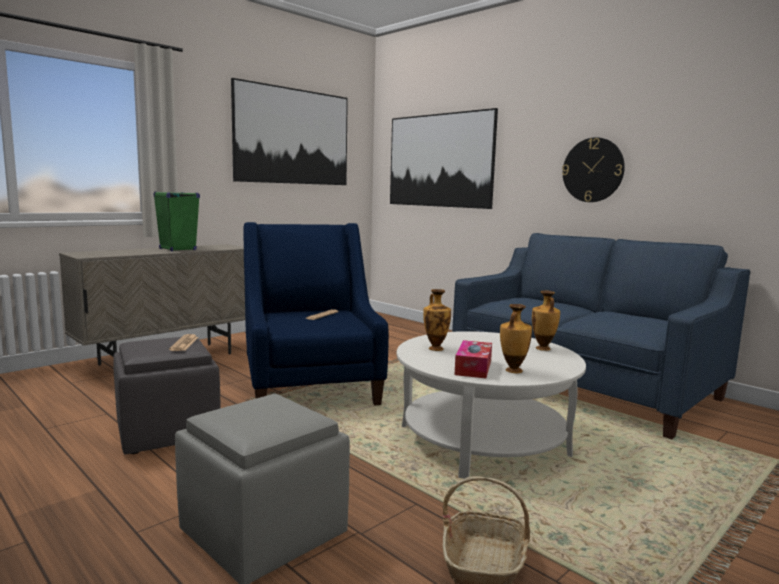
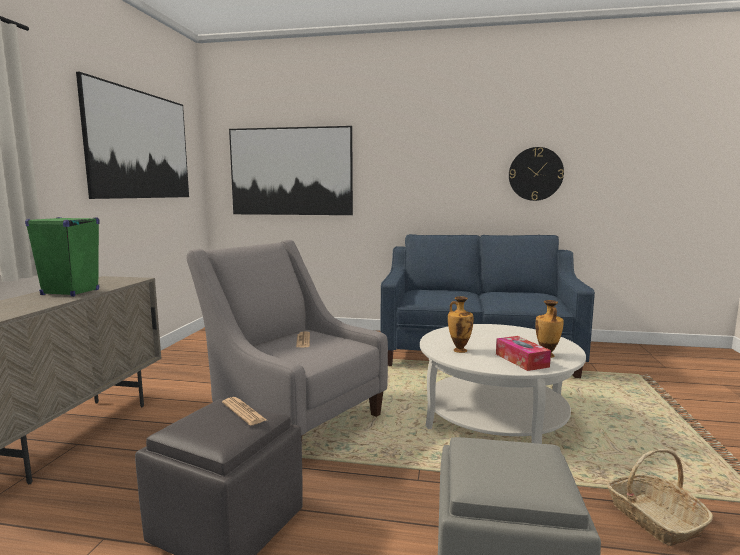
camera: 35 degrees left, 0 degrees up
(311, 388) = (293, 418): blue armchair -> grey armchair
(543, 349) = (517, 331): vase -> none
(593, 170) = (445, 181): wall clock -> wall clock (535, 174)

